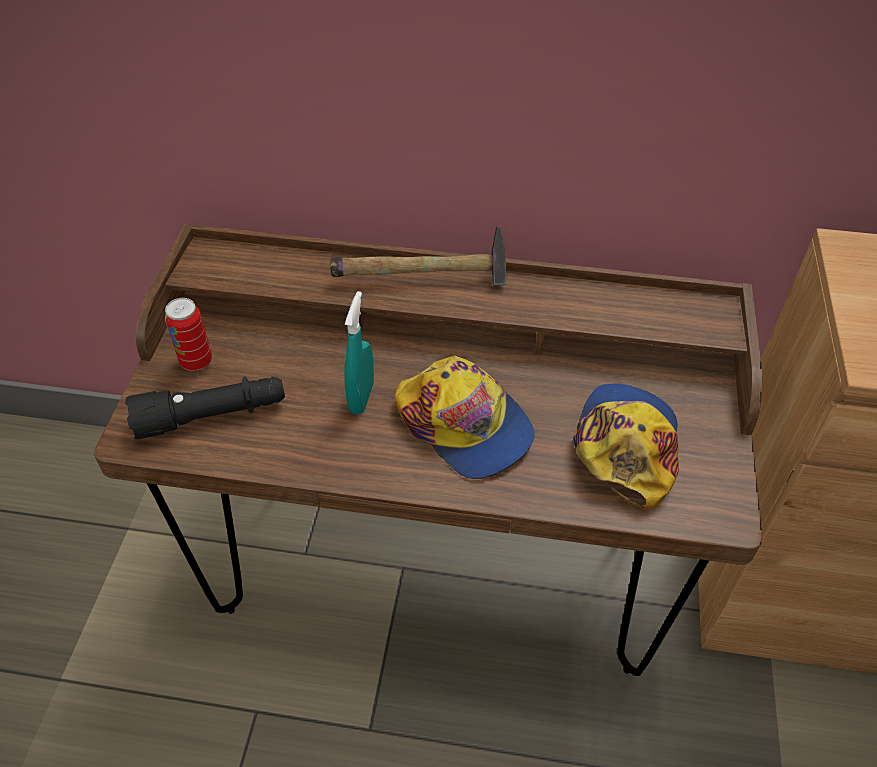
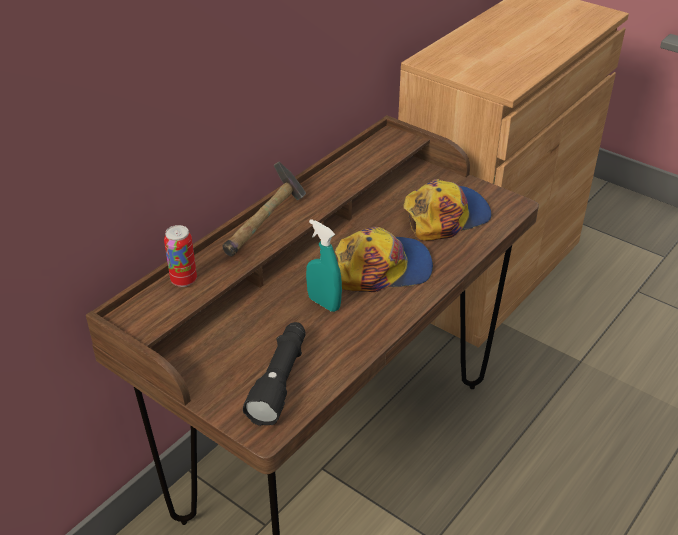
camera: 60 degrees left, 10 degrees down
(196, 361) = (216, 374): can -> can (184, 280)
(626, 446) = (446, 216): cap -> cap turned 105 degrees clockwise

